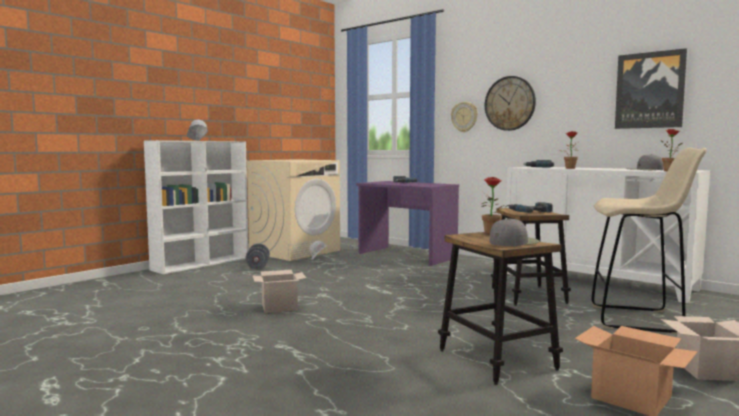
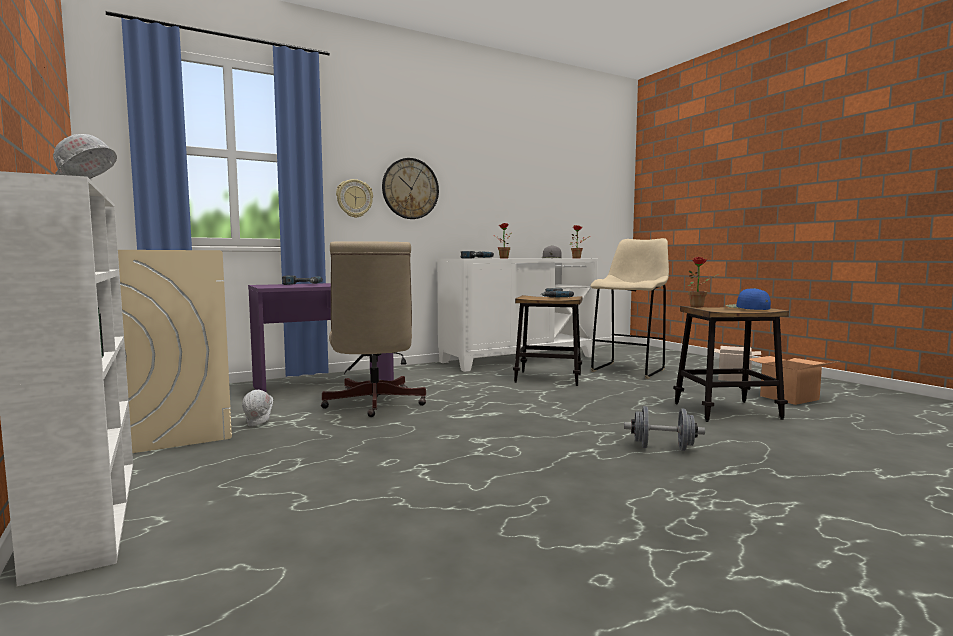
camera: 70 degrees left, 0 degrees up
(258, 266) = (230, 462): grey dumbbell -> grey dumbbell (662, 448)
(280, 307) = (526, 466): cardboard box -> none
(374, 269) = (373, 405): none -> beige office chair
(513, 242) = (747, 307): grey cap -> blue cap
(649, 90) = (527, 192): picture -> none

